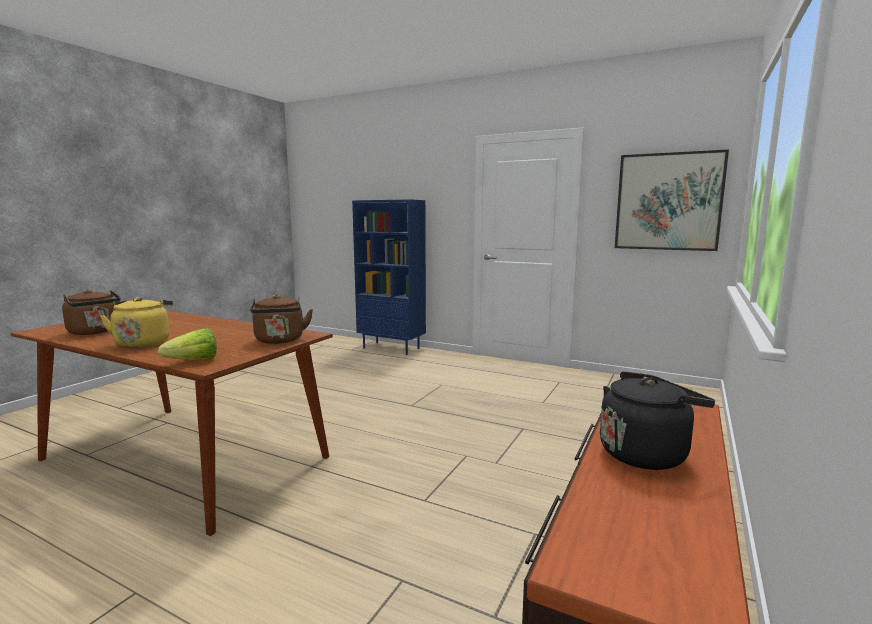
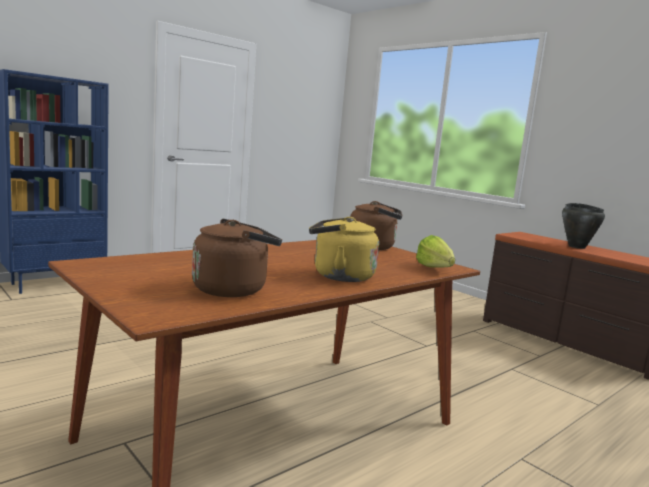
camera: 70 degrees left, 0 degrees up
(646, 453) = (577, 247): black kettle -> black cooking pot
(668, 202) = (306, 117): picture -> none

